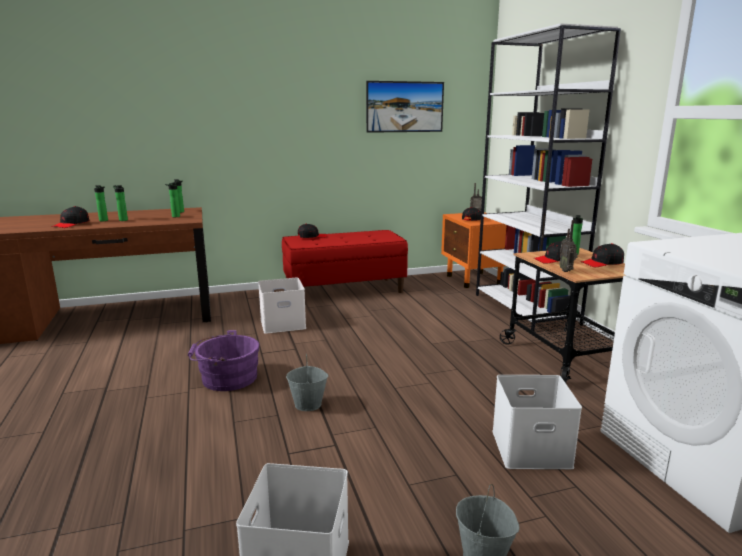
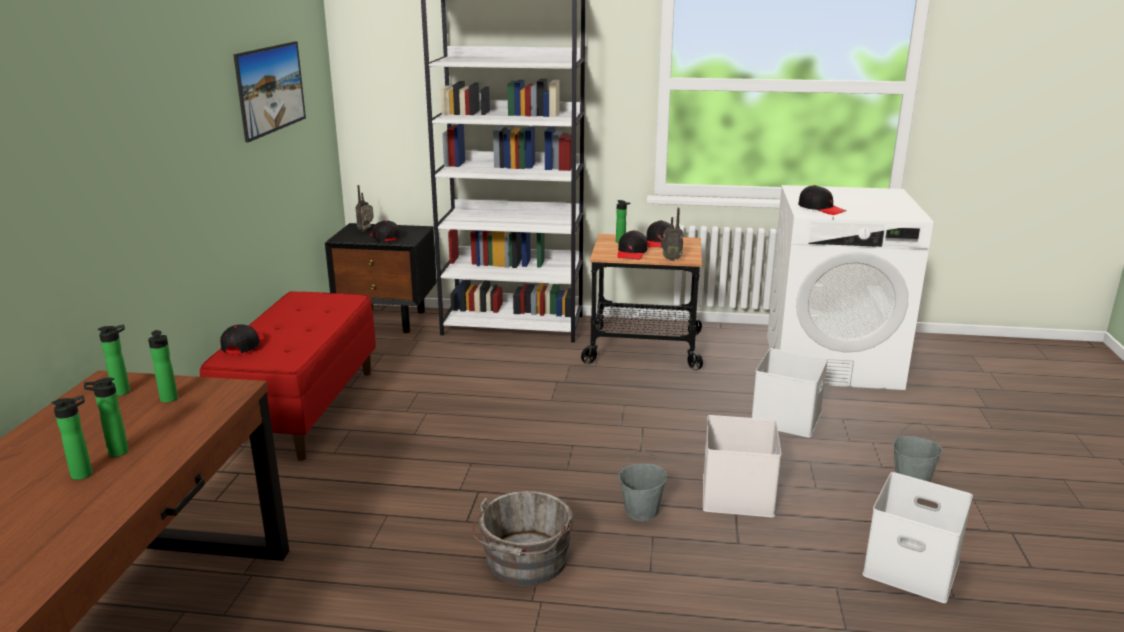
camera: 65 degrees left, 5 degrees up
(71, 224) = (65, 514): black cap -> black cap (821, 209)
(226, 378) = (524, 563): purple bucket -> grey bucket
(282, 324) = (377, 486): white storage box -> white storage box (739, 495)
(474, 280) = (389, 320): orange nightstand -> black nightstand

